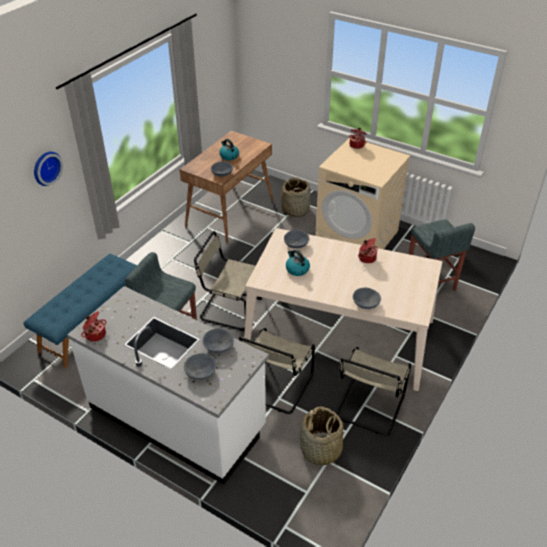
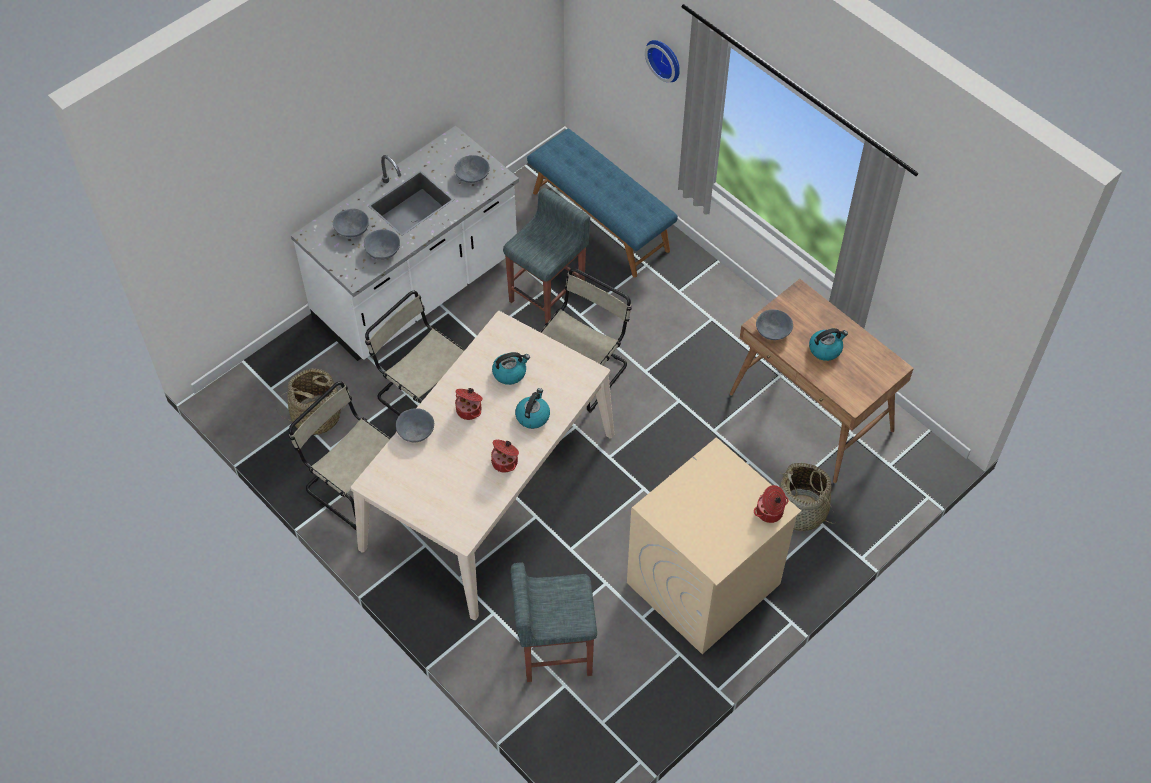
camera: 105 degrees right, 15 degrees up
(95, 334) = (445, 148): cooking pot -> cooking pot (469, 409)
(296, 244) = (563, 385): grey bowl -> grey bowl (472, 176)
(326, 253) = (532, 416): none -> kettle

